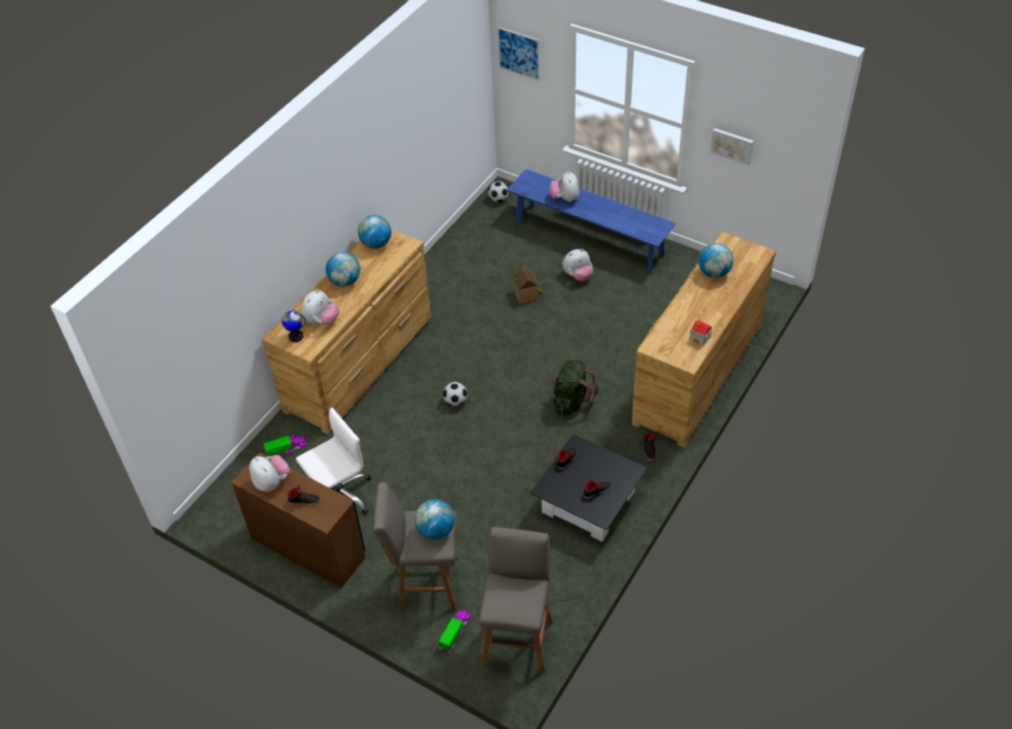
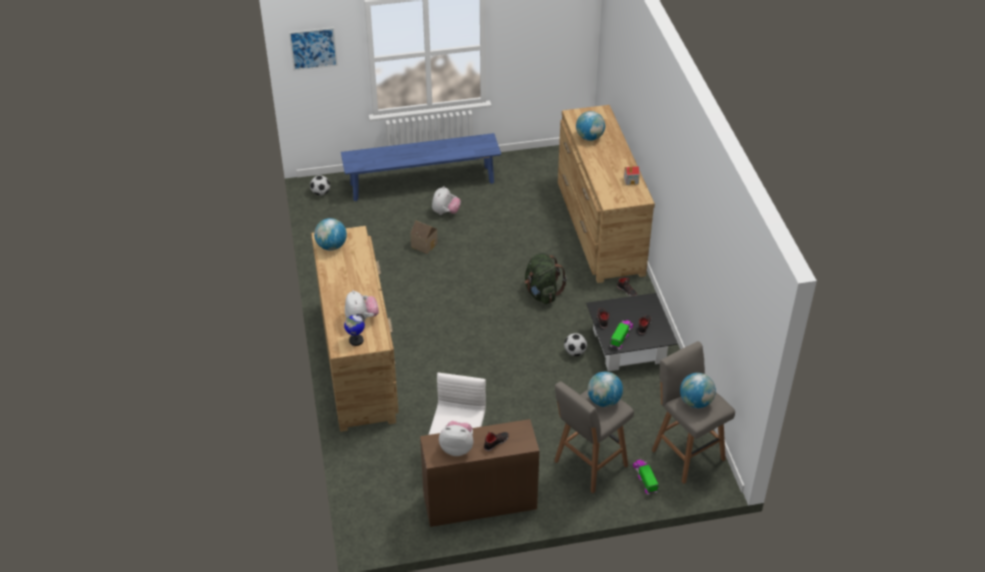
camera: 45 degrees left, 5 degrees down
(286, 449) = (377, 453): toy truck -> toy truck (621, 337)
(345, 281) = (342, 283): globe -> globe (695, 402)
(456, 401) = (463, 342): football -> football (575, 352)
(564, 198) = (396, 157): plush toy -> none
(732, 145) = (527, 45): picture -> none

